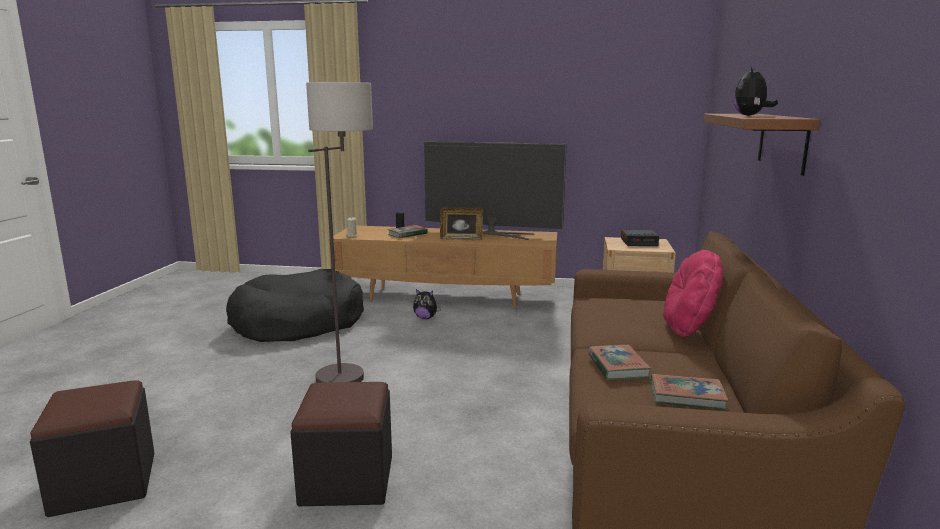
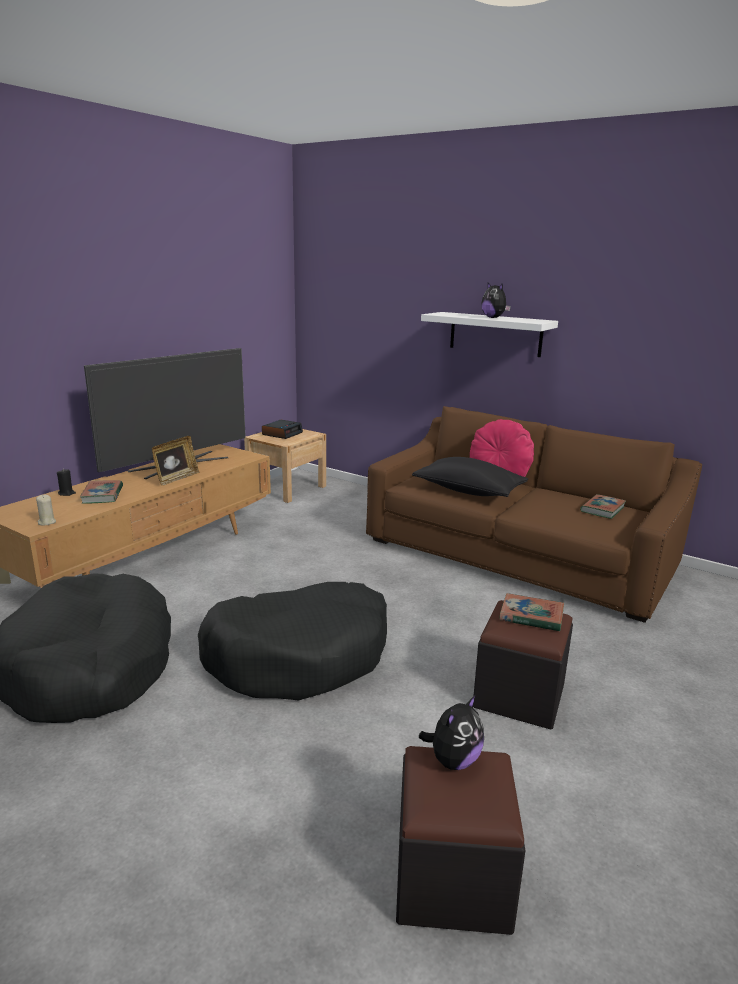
camera: 65 degrees left, 5 degrees up
(349, 373) = (299, 656): grey floor lamp -> black dog bed
(426, 318) = (198, 581): plush toy -> plush toy (453, 760)
(617, 366) = (550, 512): book -> book (531, 616)
(618, 322) = (468, 491): none -> black pillow
(782, 141) = (495, 334): brown shelf -> white shelf

